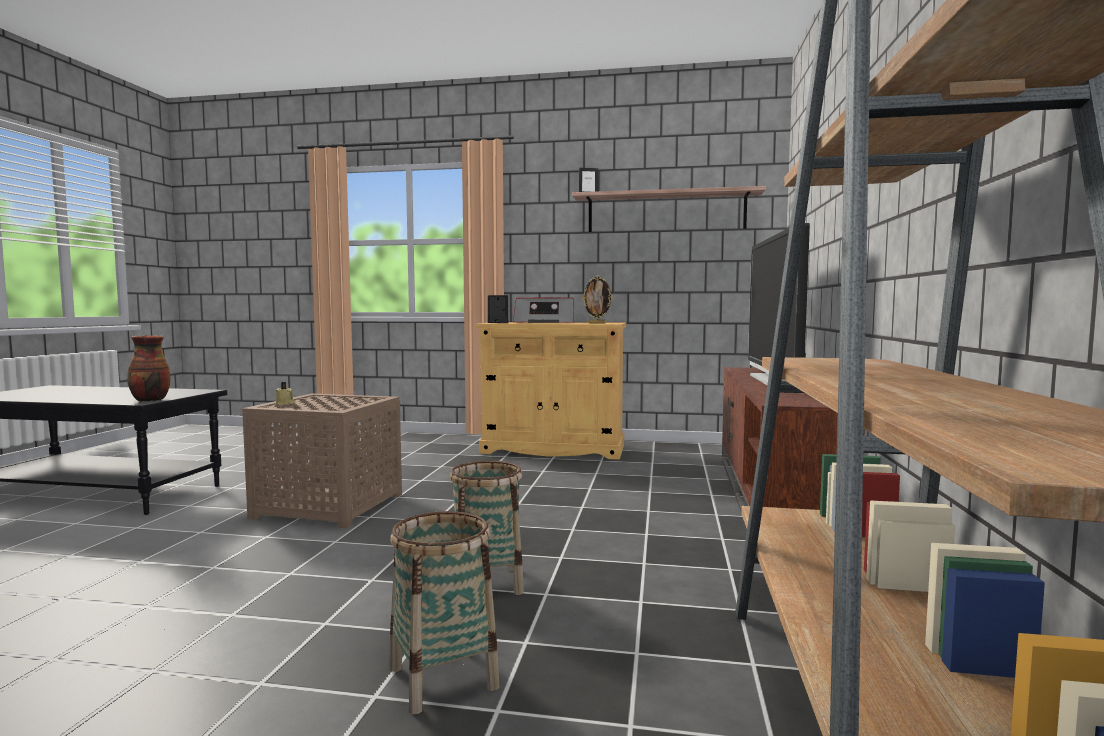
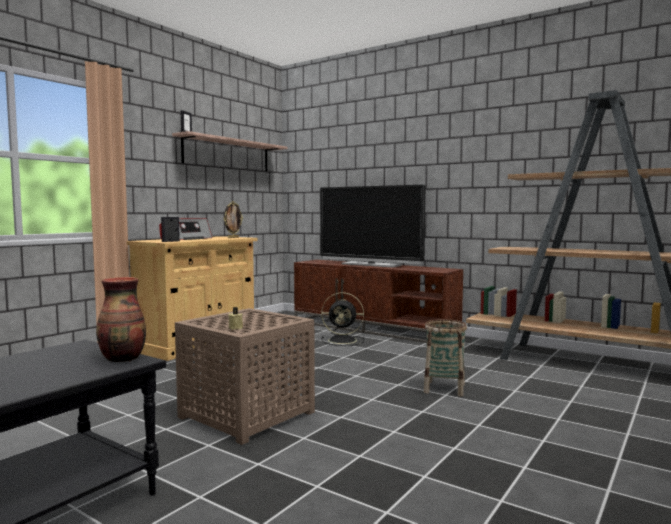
camera: 65 degrees left, 0 degrees up
(443, 678) = (544, 406): basket -> none
(669, 494) = (344, 340): none -> black fan

